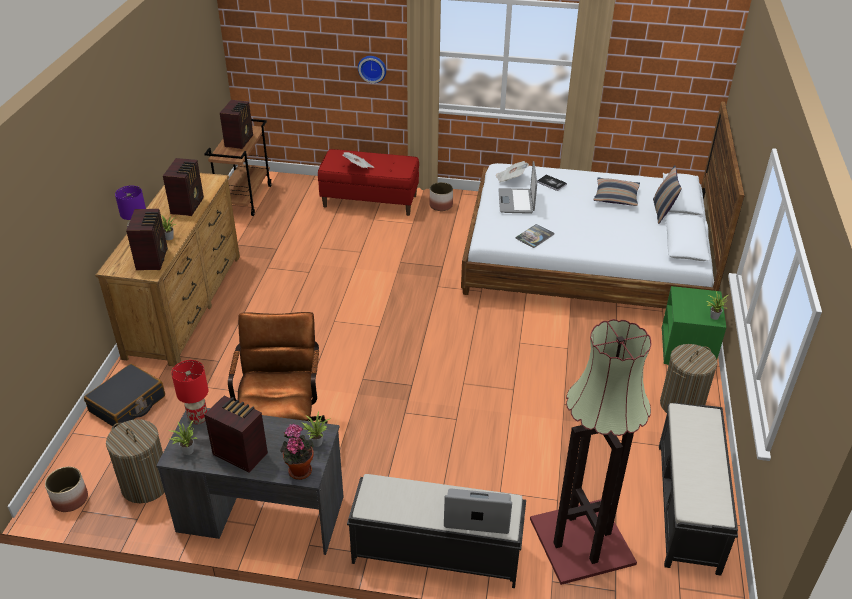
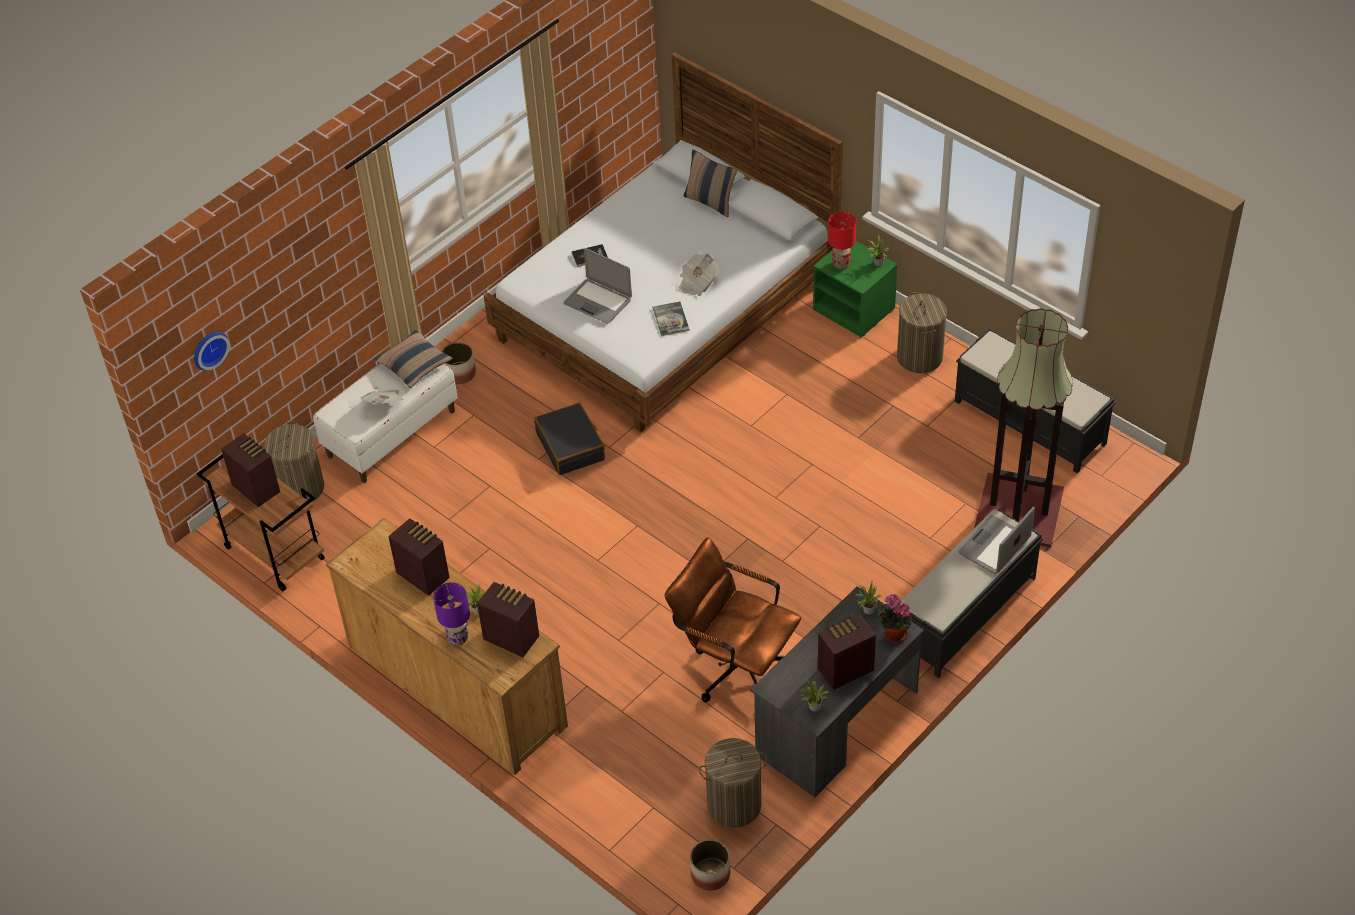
camera: 55 degrees left, 10 degrees up
(127, 404) = (598, 788): black suitcase -> black suitcase (571, 446)
(198, 418) = (775, 686): red table lamp -> red table lamp (841, 264)
(301, 188) = (300, 488): none -> laundry basket
(370, 201) = (391, 433): red bench -> white bench
(372, 68) = (324, 282): wall clock -> wall clock (209, 349)
(510, 179) = (550, 284): newspaper -> newspaper (697, 283)
(616, 197) = (656, 221): pillow -> pillow (414, 364)

